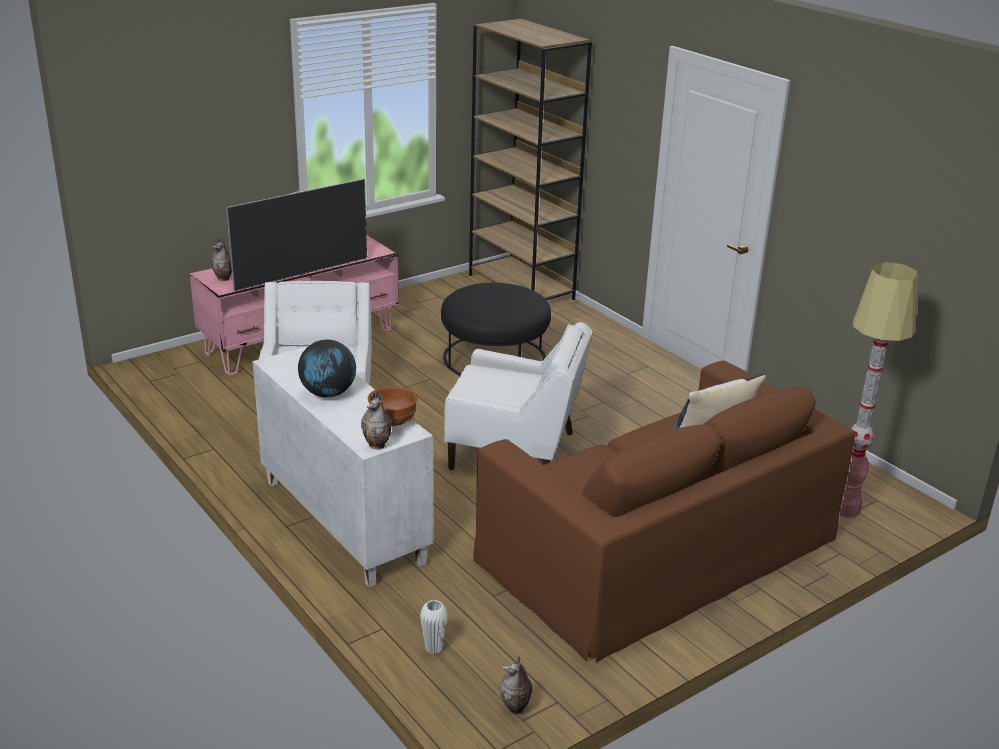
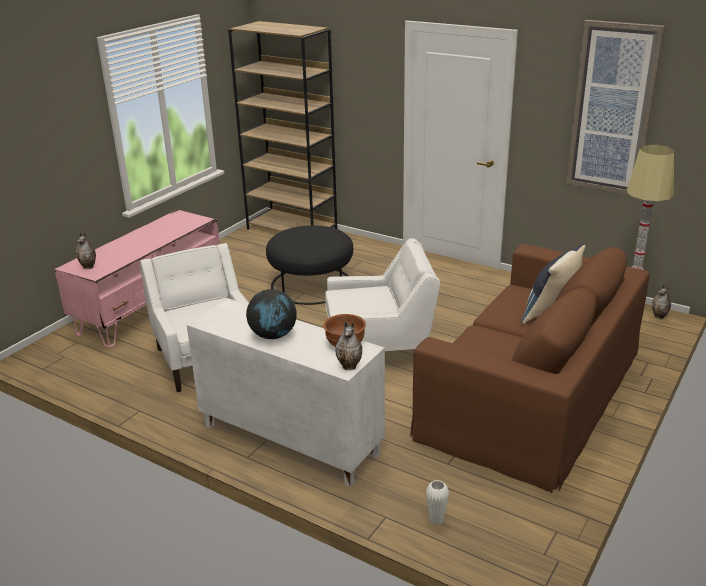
camera: 20 degrees left, 0 degrees up
(302, 274) = (152, 249): television -> none
(515, 709) = (532, 547): vase -> vase (659, 317)
(886, 207) = (613, 109): none -> picture

